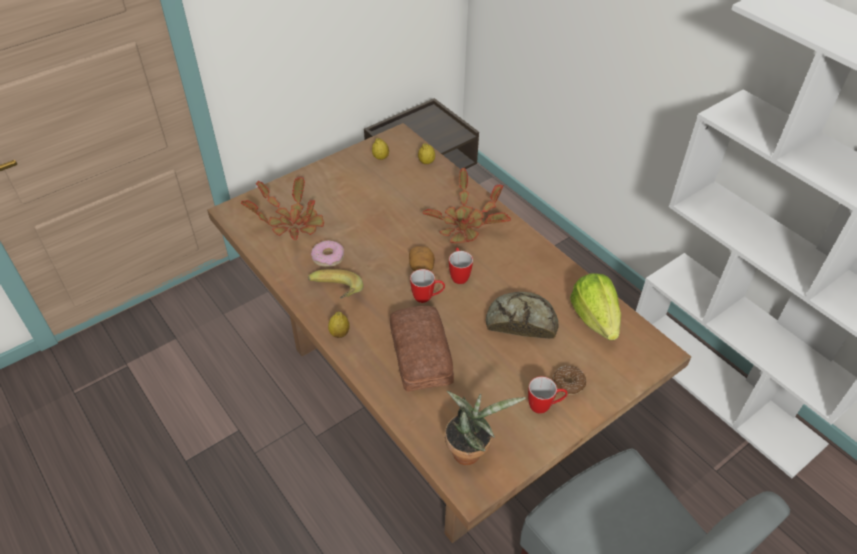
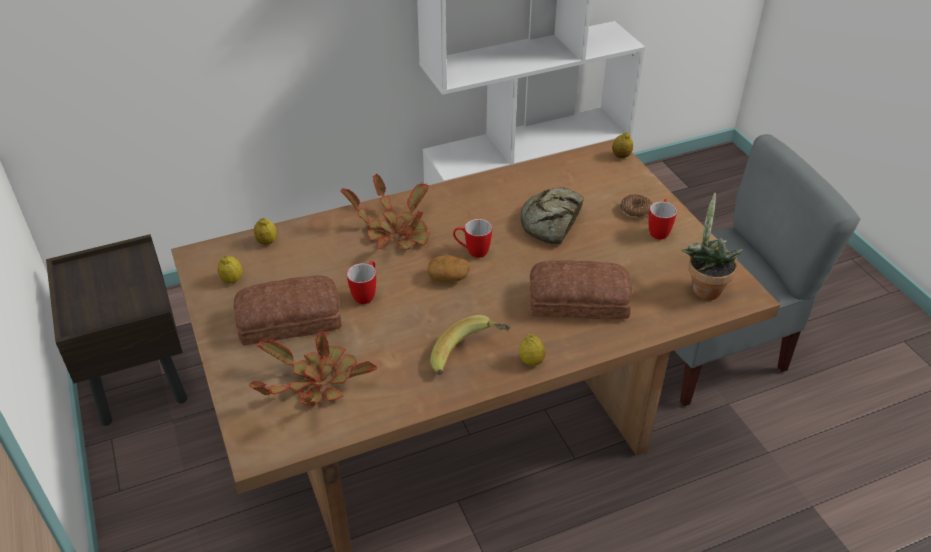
camera: 75 degrees left, 5 degrees down
(328, 257) = (400, 355): donut -> none
(348, 195) = (290, 321): none -> bread
(427, 297) = (498, 281): mug -> mug (366, 294)
(595, 318) = (562, 177): lettuce -> none
(657, 362) = (621, 156): none -> lemon

